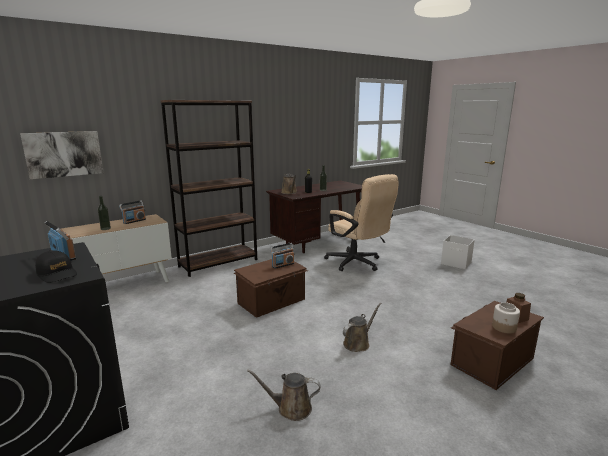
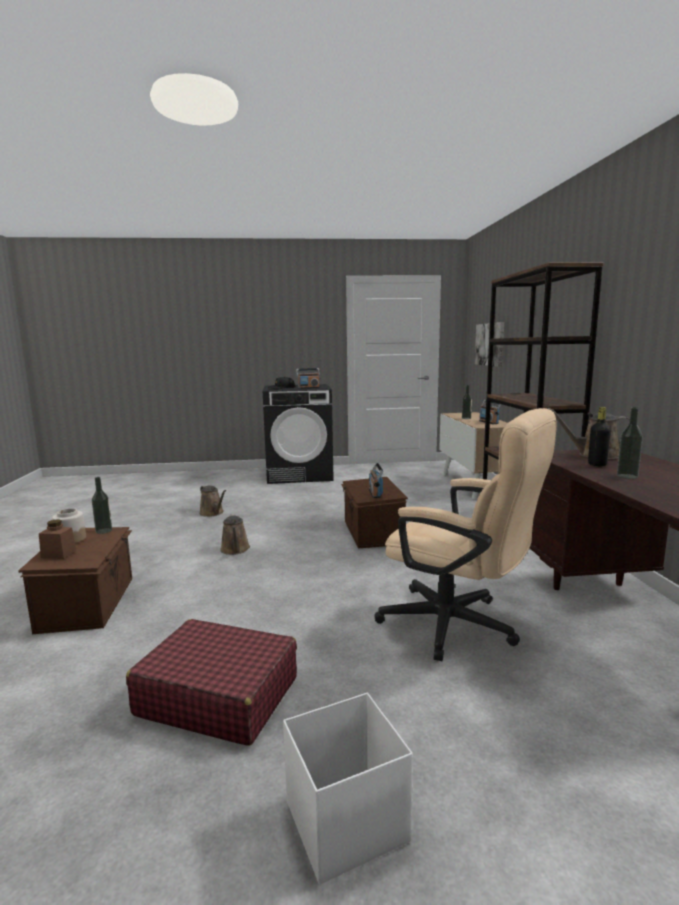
camera: 120 degrees right, 5 degrees down
(291, 408) = (213, 513): brown watering can -> brown watering can turned 105 degrees clockwise
(357, 263) = (459, 627): beige office chair -> beige office chair turned 135 degrees counterclockwise
(460, 290) = (217, 695): none -> red suitcase
(475, 326) = (104, 531): none -> bottle

